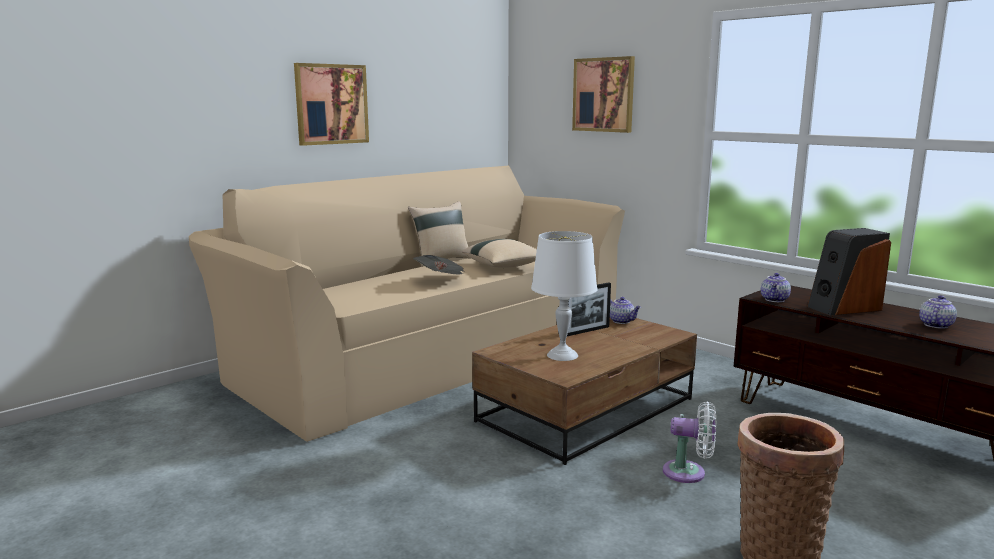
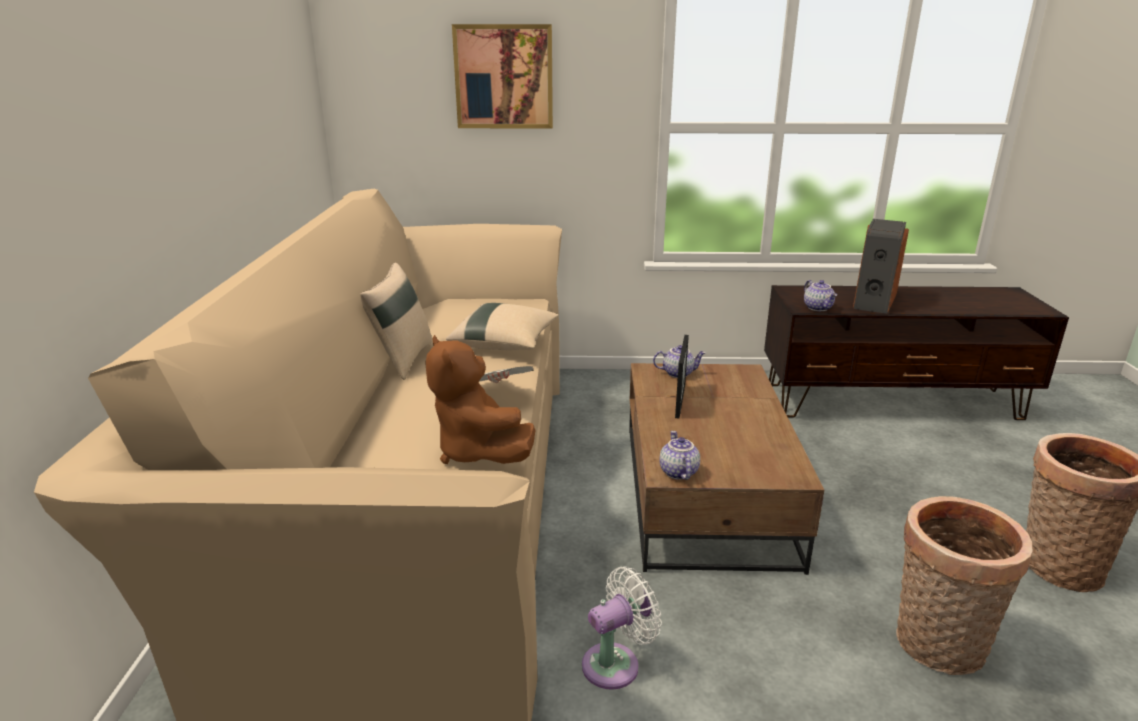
camera: 45 degrees left, 10 degrees up
(331, 104) = (162, 128): picture -> none
(384, 293) = (478, 452): none -> brown plush toy
(562, 355) = (731, 446): white table lamp -> none
(569, 527) = (936, 647): none -> basket
(688, 473) = (888, 520): white fan -> white fan (616, 663)
(935, 325) = (951, 300): teapot -> teapot (677, 472)

